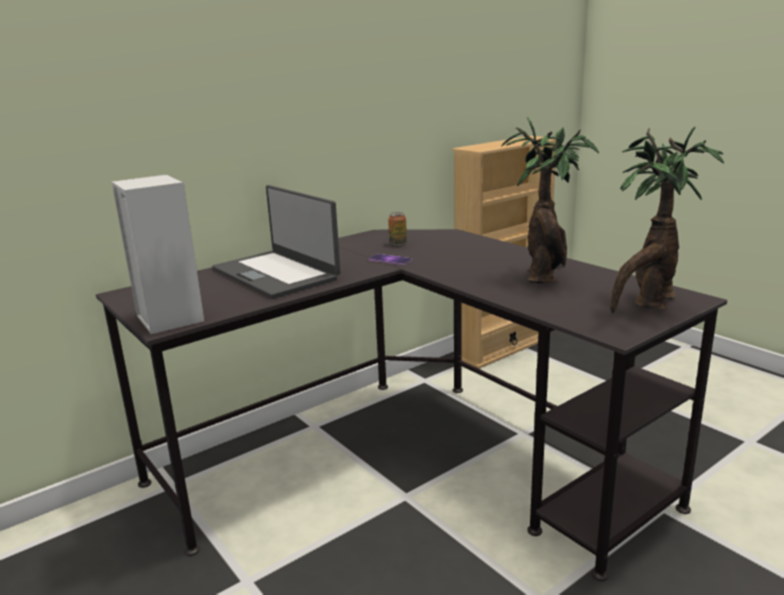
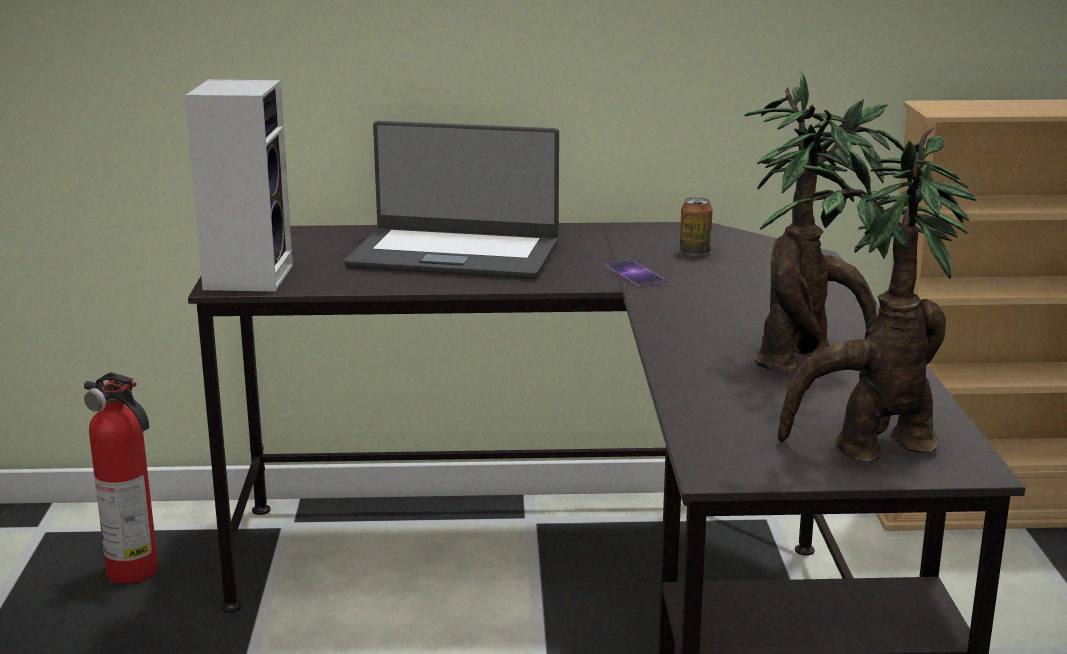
camera: 35 degrees right, 0 degrees up
(96, 559) = (135, 572): none -> fire extinguisher
(276, 274) = (455, 254): laptop -> laptop turned 75 degrees counterclockwise

